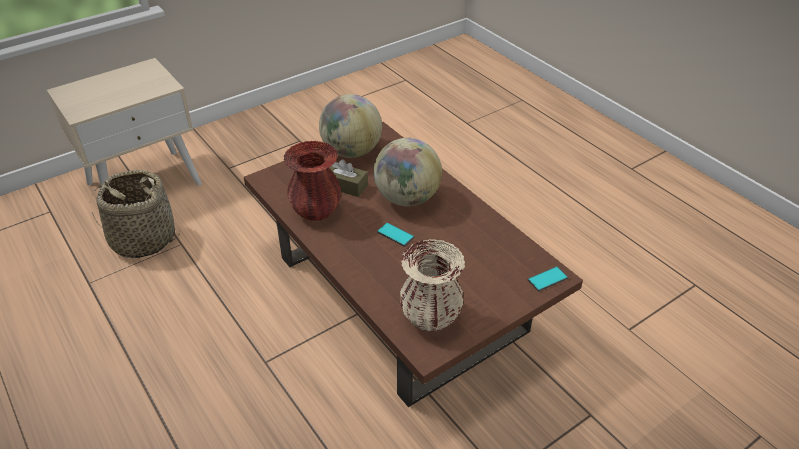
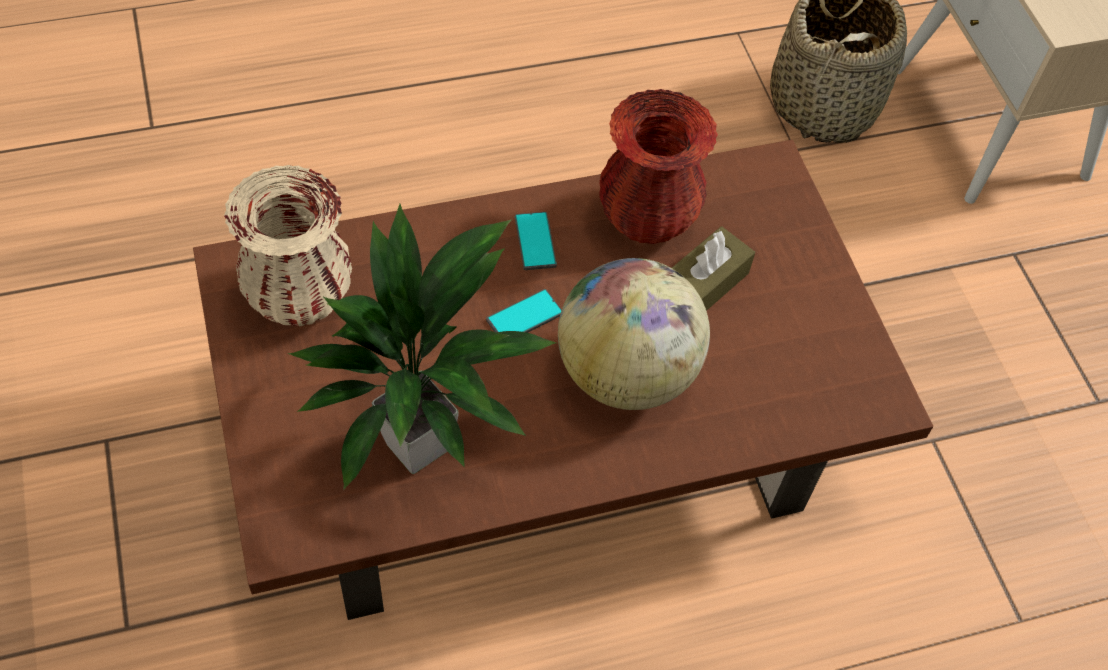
camera: 105 degrees right, 15 degrees up
(351, 151) = (823, 327): globe -> none
(483, 248) = (421, 446): none -> potted plant
(547, 279) = (283, 519): phone -> phone (535, 241)

